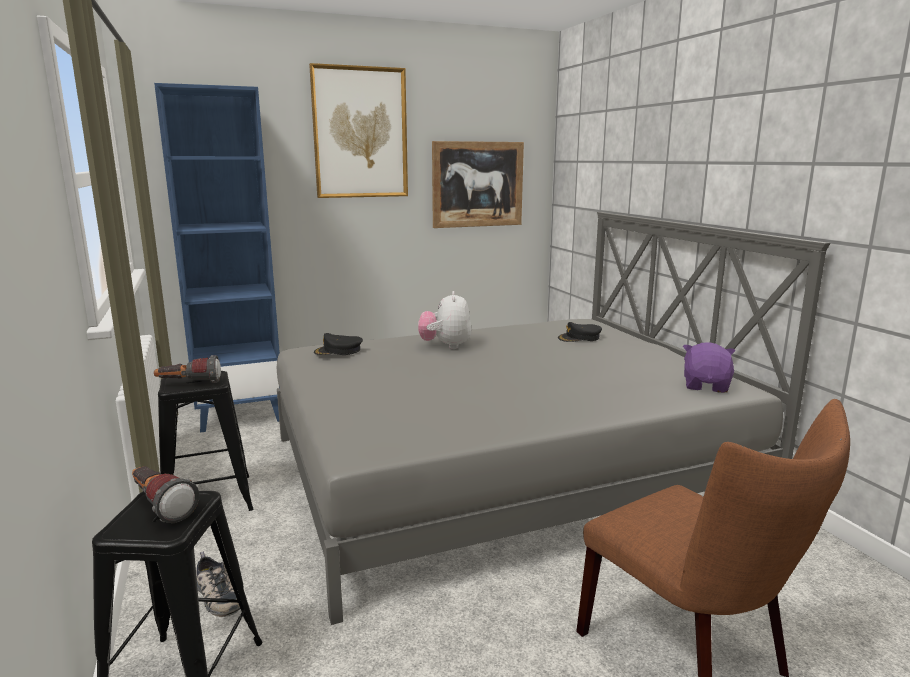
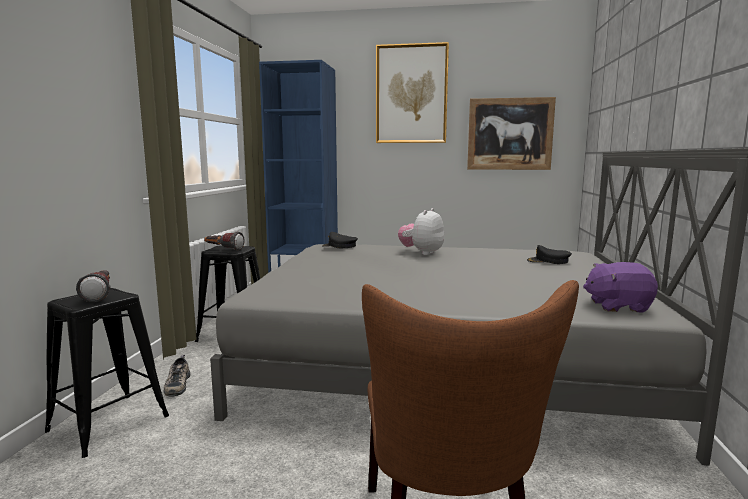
camera: 30 degrees right, 5 degrees down
(706, 386) = (617, 306): purple plush toy -> purple plush toy turned 135 degrees counterclockwise

